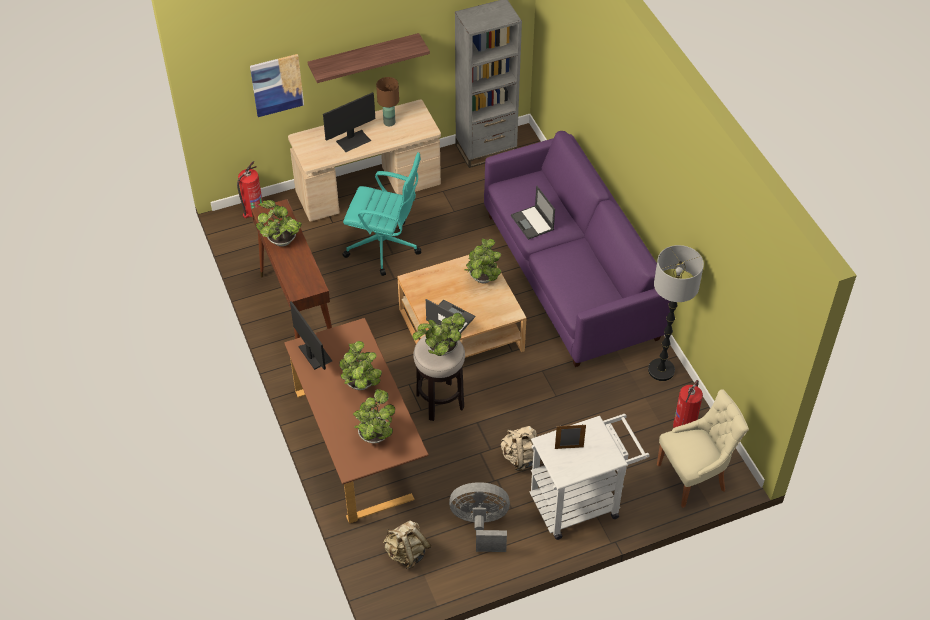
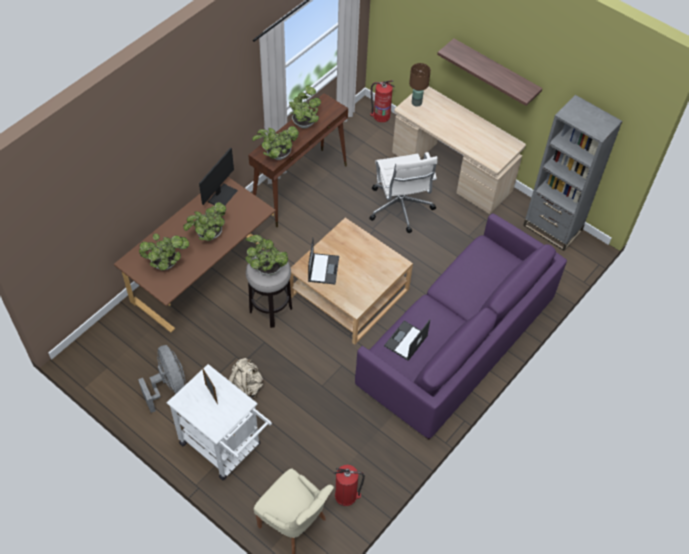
camera: 60 degrees right, 5 degrees up
(277, 85) = (428, 38): picture -> none
(353, 140) = (447, 123): monitor -> none
(385, 247) = (400, 208): turquoise office chair -> white office chair
(389, 122) = (483, 135): brown table lamp -> brown table lamp (416, 102)
(407, 553) = (121, 349): beige backpack -> none
(482, 279) = (377, 273): potted plant -> potted plant (277, 155)
(532, 223) = (457, 280): laptop -> laptop (405, 341)
(661, 370) = (395, 454): floor lamp -> none

